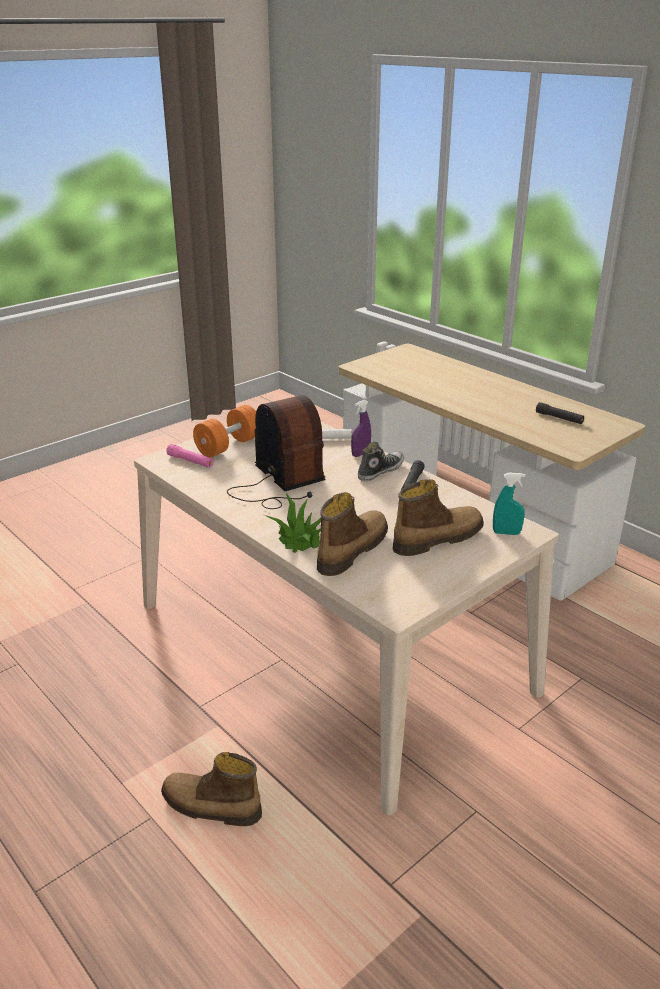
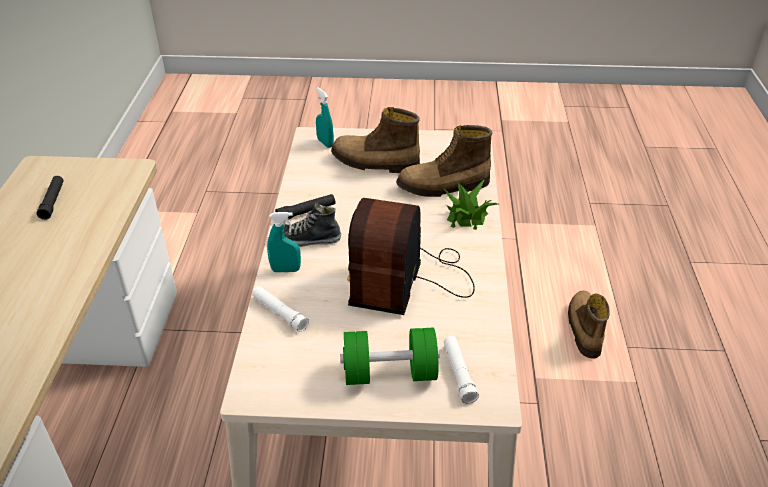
camera: 135 degrees left, 10 degrees up
(190, 461) = (459, 373): pink flashlight -> white flashlight
(210, 807) = (583, 328): boot -> boot turned 150 degrees counterclockwise
(228, 446) = (389, 373): orange dumbbell -> green dumbbell
(360, 454) = (285, 270): purple spray bottle -> turquoise spray bottle

